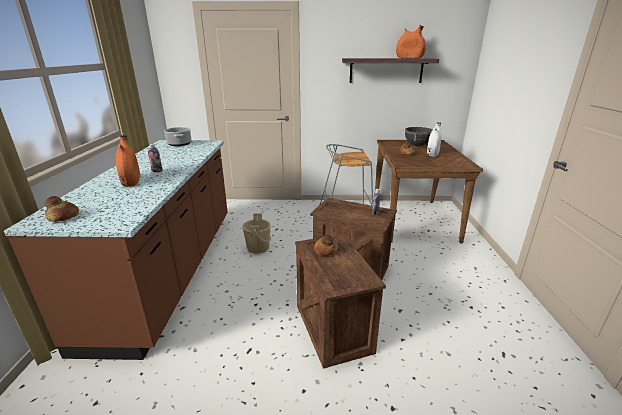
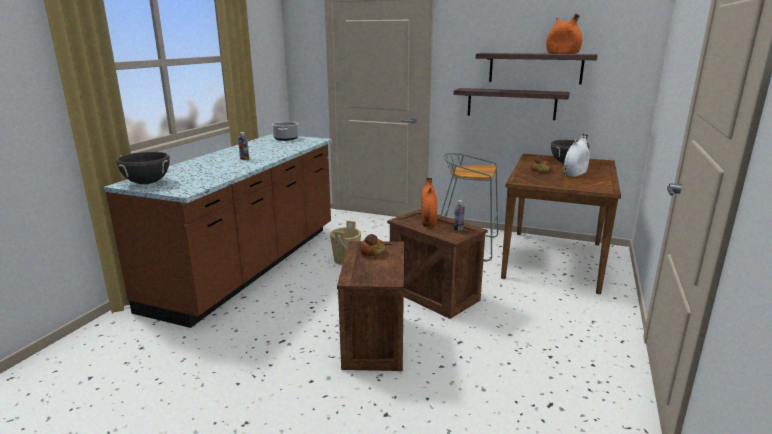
camera: 20 degrees right, 5 degrees down
(63, 217) = (147, 183): bread -> black cooking pot
(131, 181) = (216, 164): orange vase -> orange vase (428, 222)
(367, 100) = (511, 103): none -> shelf

